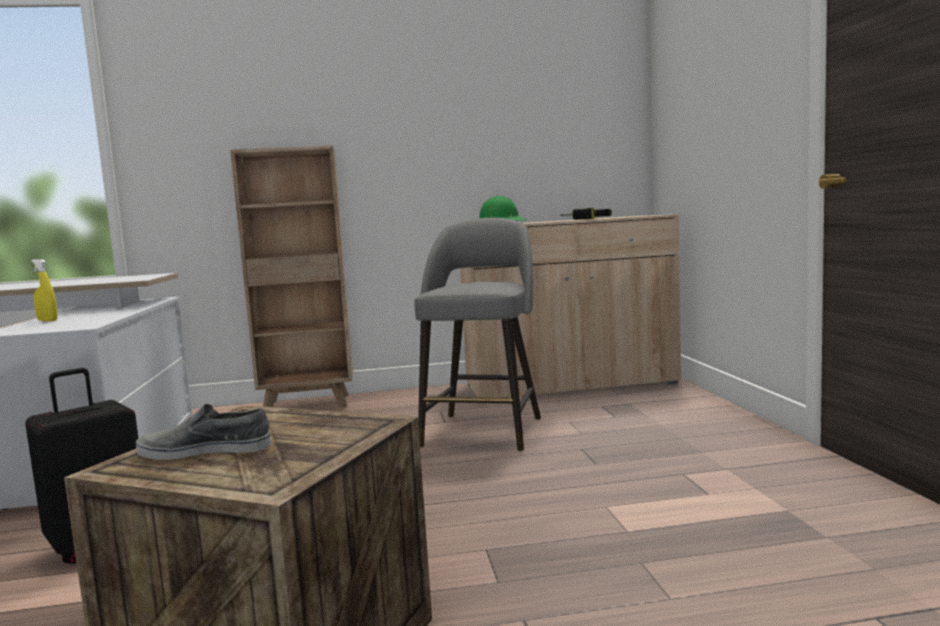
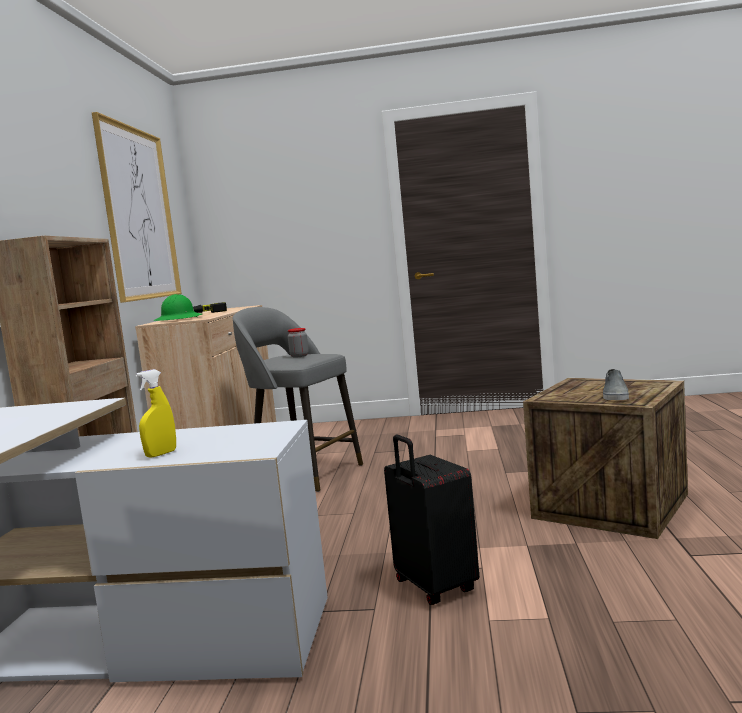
camera: 75 degrees left, 0 degrees up
(473, 284) = (299, 356): none -> jar
(507, 107) = (139, 214): none -> picture

